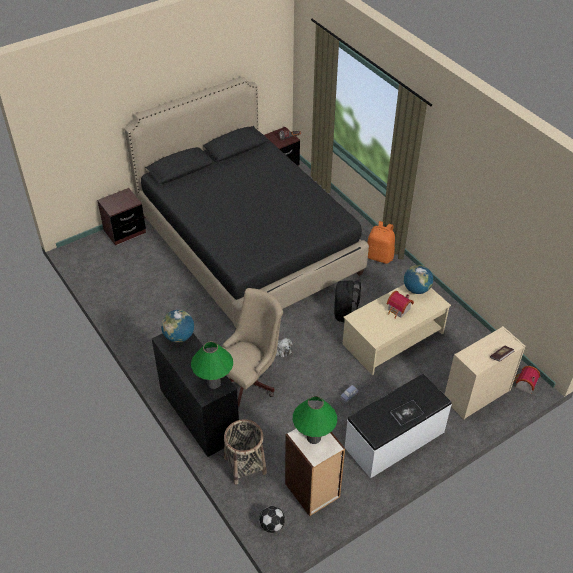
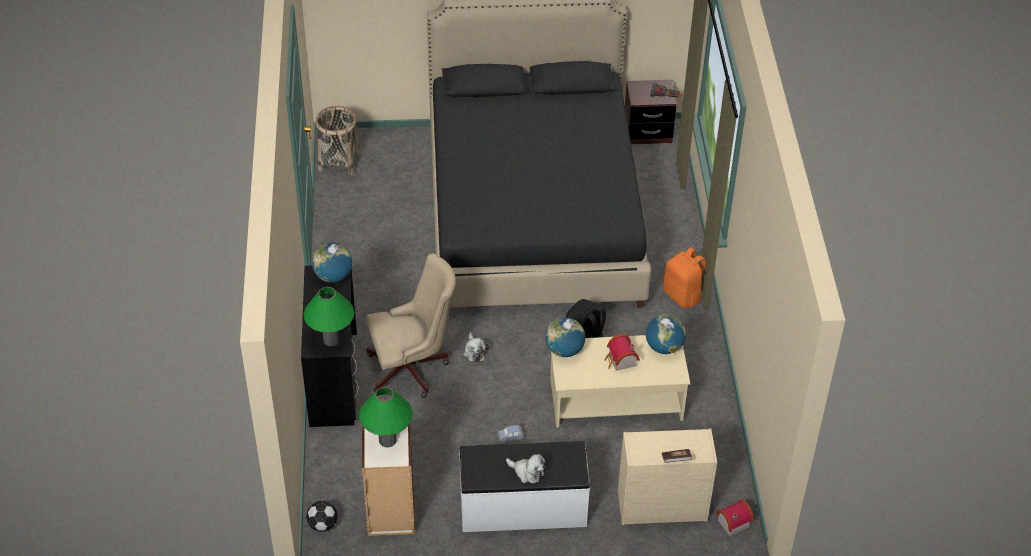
camera: 30 degrees right, 0 degrees up
(125, 231) = (401, 140): brown nightstand -> none
(245, 465) = (341, 454): basket -> basket (339, 161)
(358, 319) = (564, 350): none -> globe
(406, 413) = (527, 472): book -> plush toy

